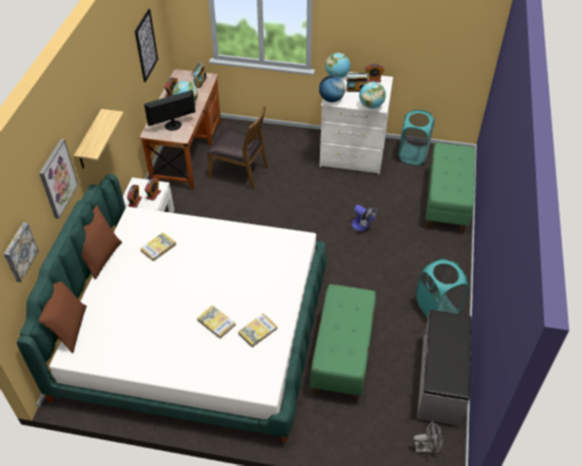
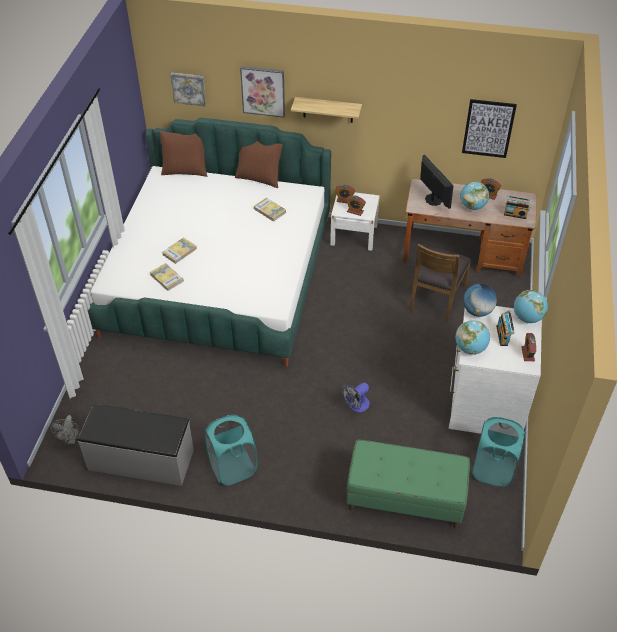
camera: 90 degrees right, 0 degrees up
(342, 355) = (181, 380): green bench -> none

